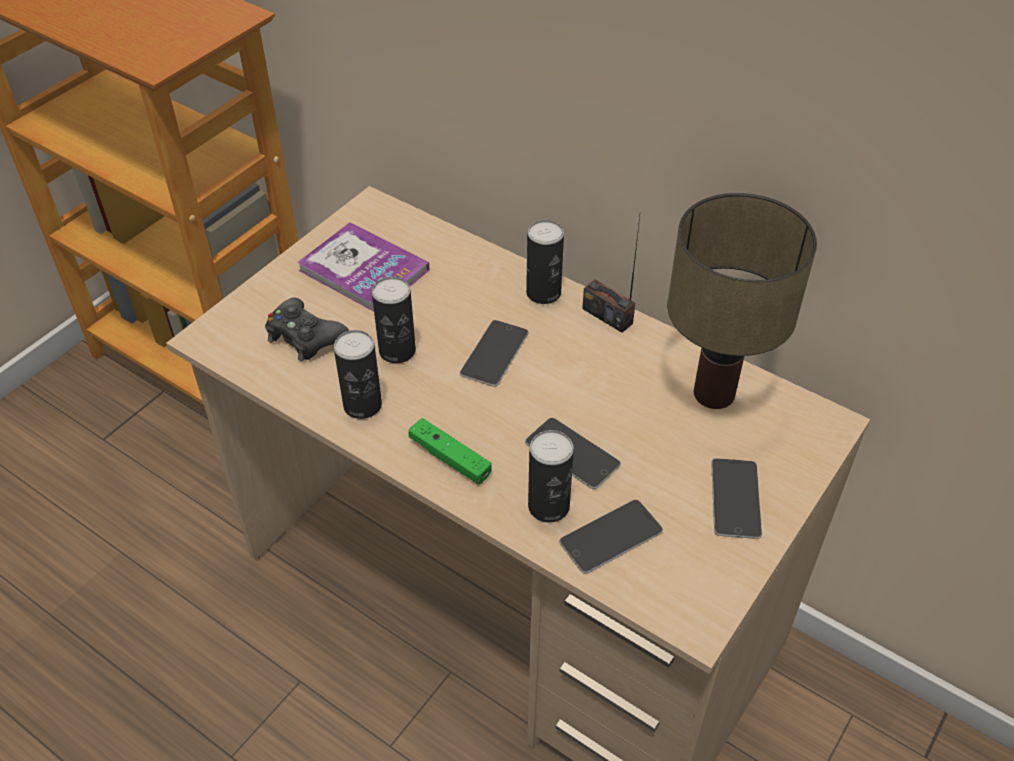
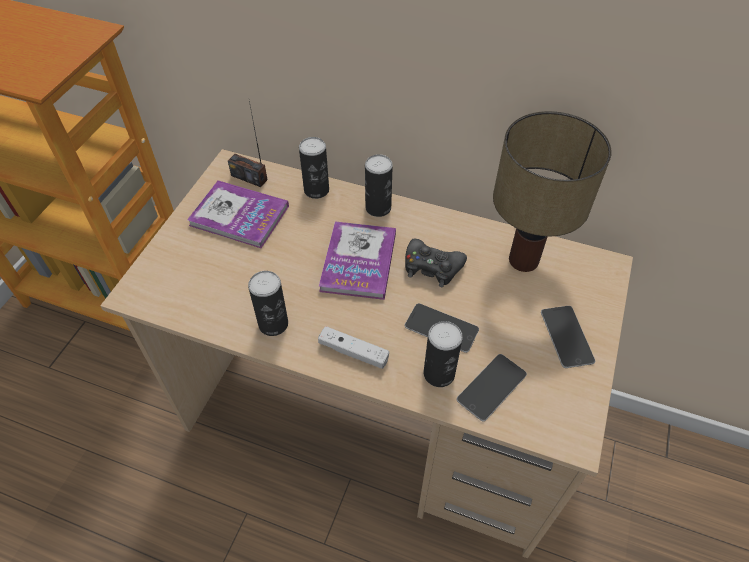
camera: 15 degrees left, 5 degrees up
(305, 337) = (210, 278): black game controller -> black game controller (432, 267)
(397, 351) = (285, 274): can -> can (316, 190)
(450, 458) = (353, 352): green game controller -> white game controller
(494, 353) = (358, 261): phone -> book
(607, 316) = (429, 216): radio -> radio (249, 177)

